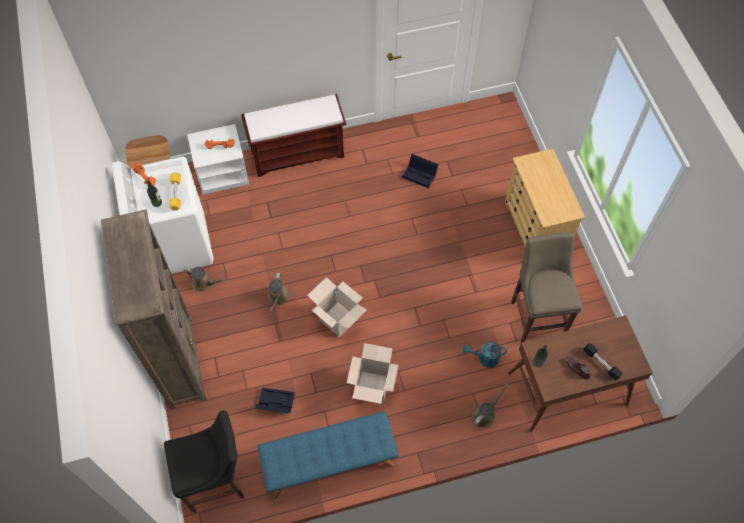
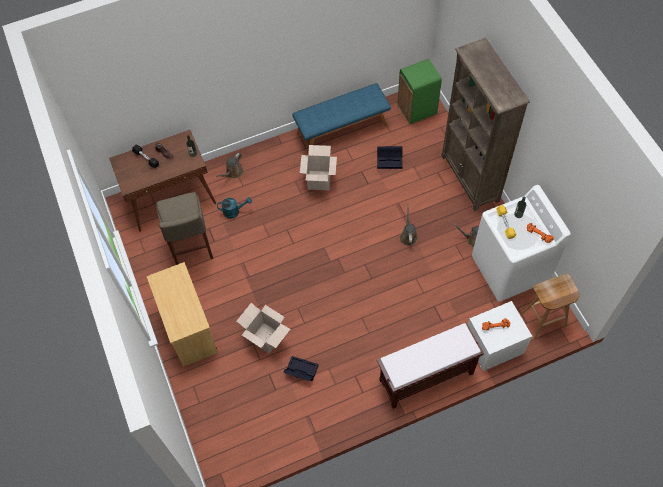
camera: 175 degrees right, 0 degrees up
(217, 481) = (416, 109): black stool -> green trash can
(338, 319) = (354, 225): cardboard box -> cardboard box (266, 338)

